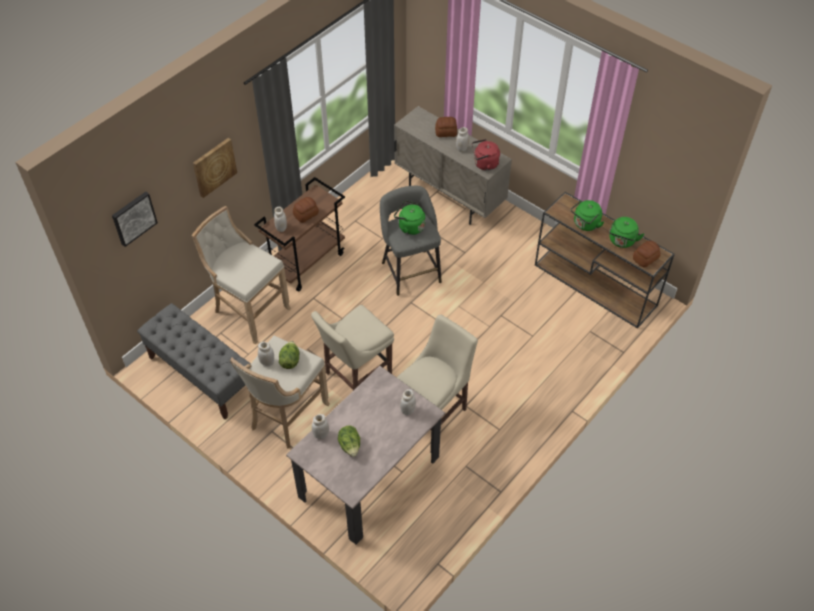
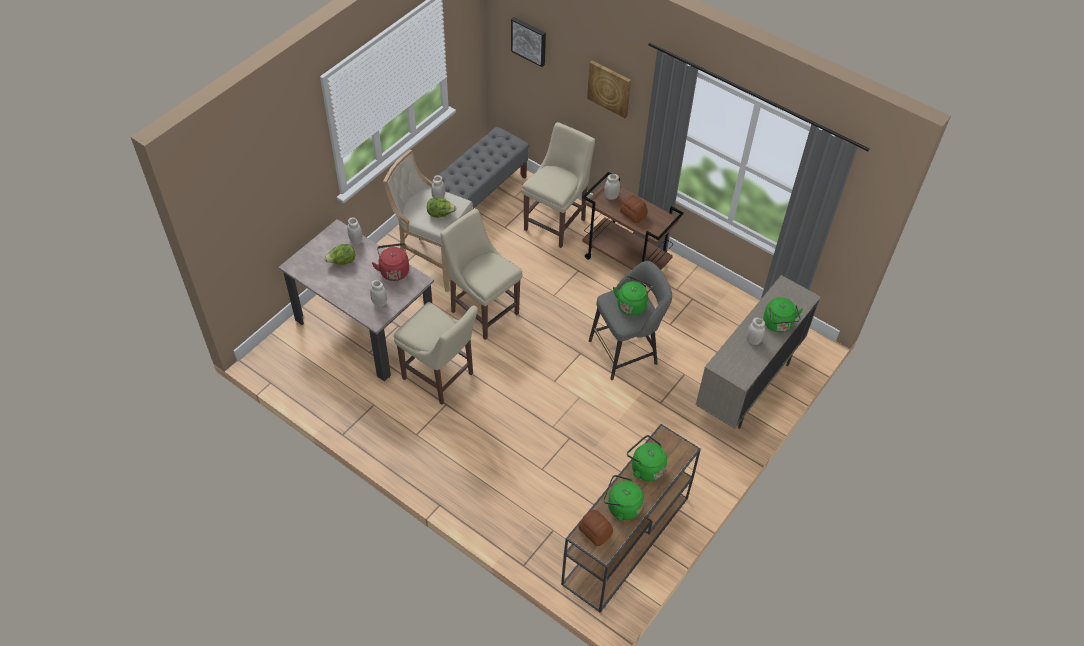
camera: 85 degrees right, 0 degrees up
(249, 311) = (556, 222): beige stool -> beige chair
(446, 132) = (778, 324): bread -> green kettle
(484, 164) = (730, 362): red kettle -> red kettle (394, 270)

